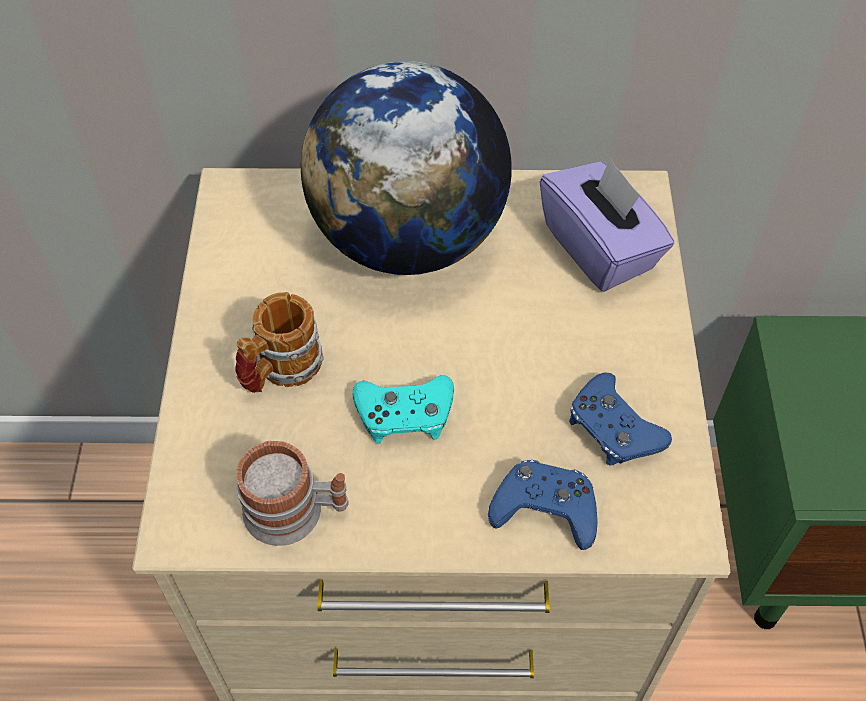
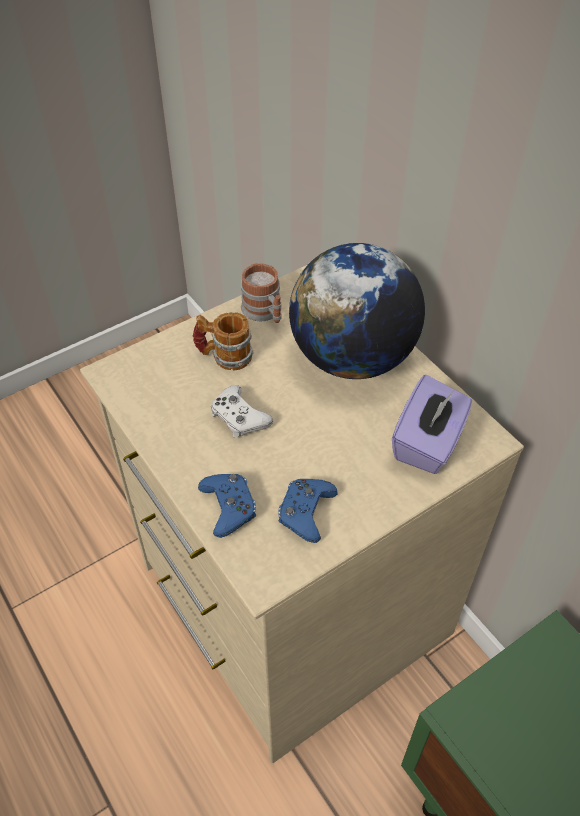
camera: 55 degrees right, 5 degrees down
(296, 511) = (150, 407): mug -> mug (265, 312)
(404, 414) = (239, 417): turquoise game controller -> white game controller

